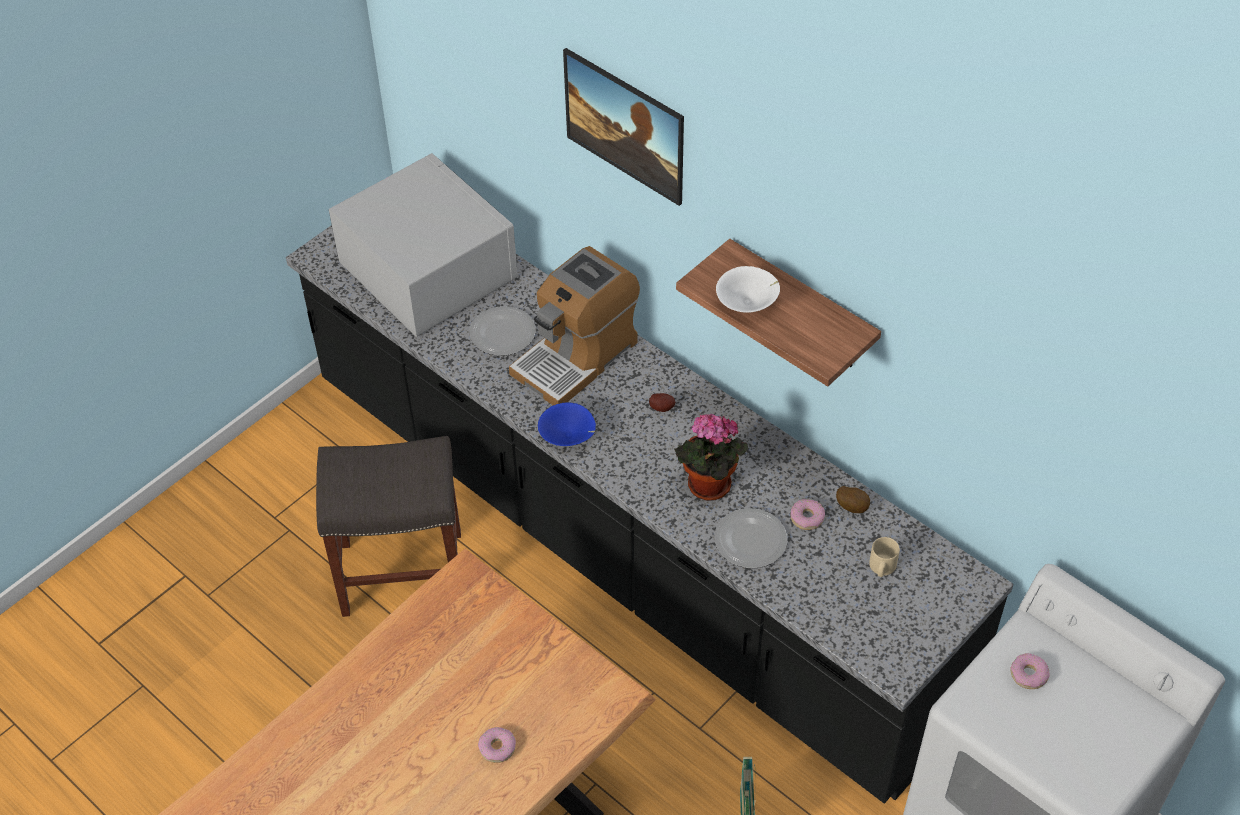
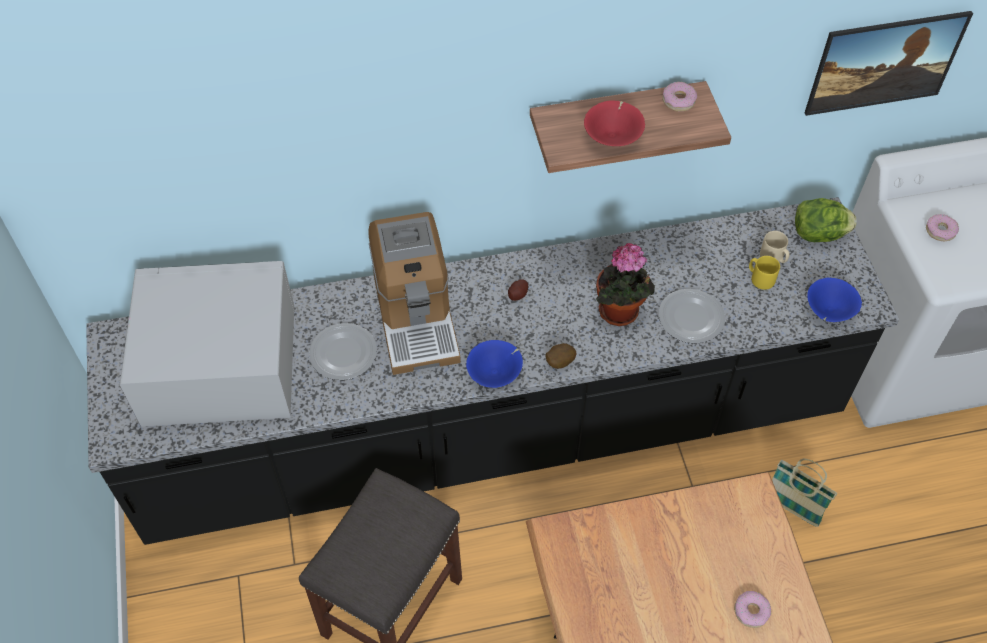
camera: 55 degrees left, 5 degrees up
(624, 147) = (390, 102): picture -> picture (877, 83)
(748, 304) = (613, 137): white bowl -> red bowl
(807, 517) = (696, 272): donut -> donut (678, 101)
(846, 569) = (760, 278): none -> yellow mug
(852, 506) = (706, 240): potato -> potato (559, 362)
(857, 642) = (828, 311): none -> blue bowl
(947, 589) = (818, 234): none -> lettuce

